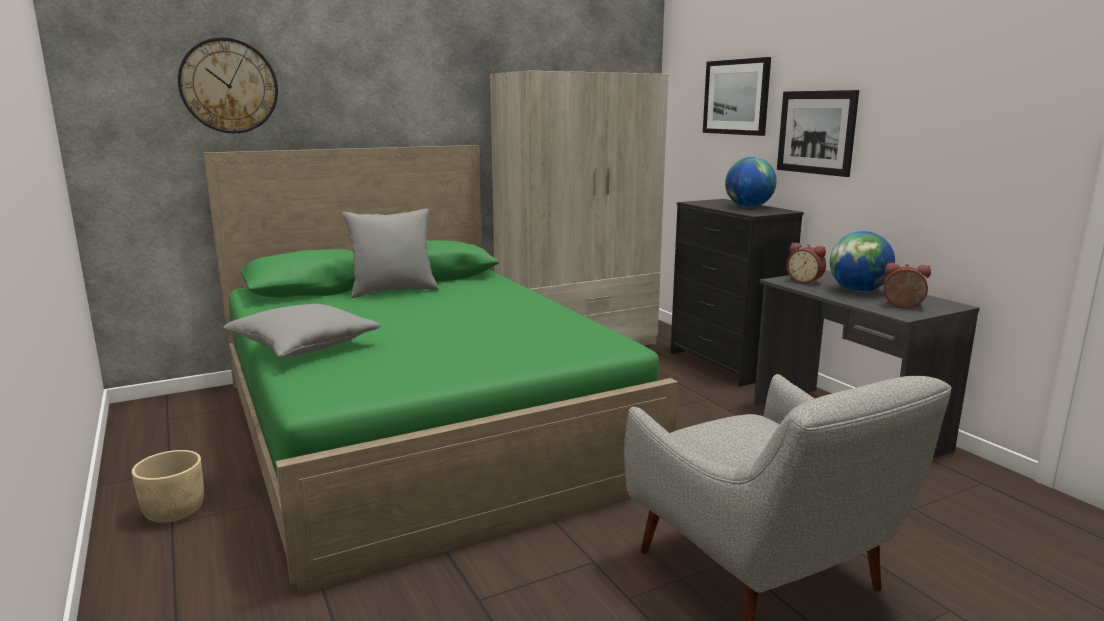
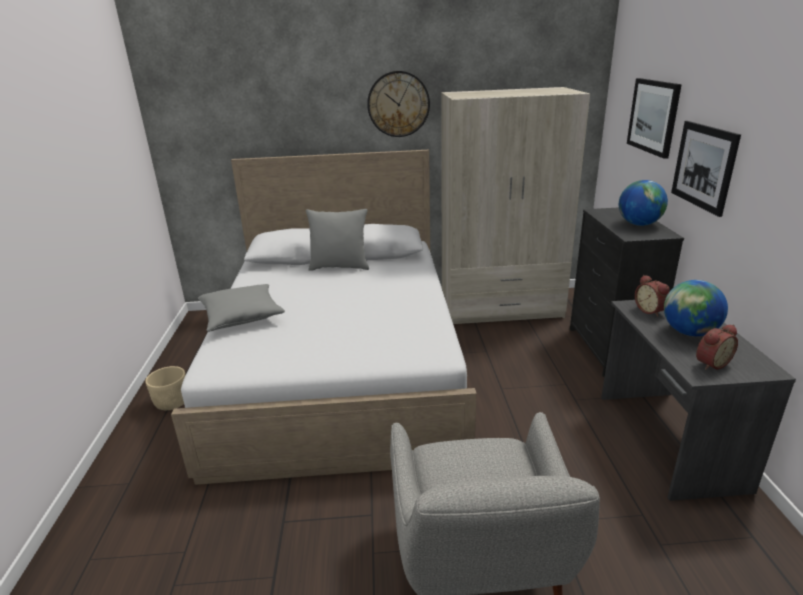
camera: 25 degrees right, 10 degrees up
(229, 86) = (247, 112): wall clock -> wall clock (398, 104)
(421, 428) = (341, 367): green bed -> white bed
(902, 306) = (710, 363): alarm clock -> alarm clock turned 105 degrees clockwise

